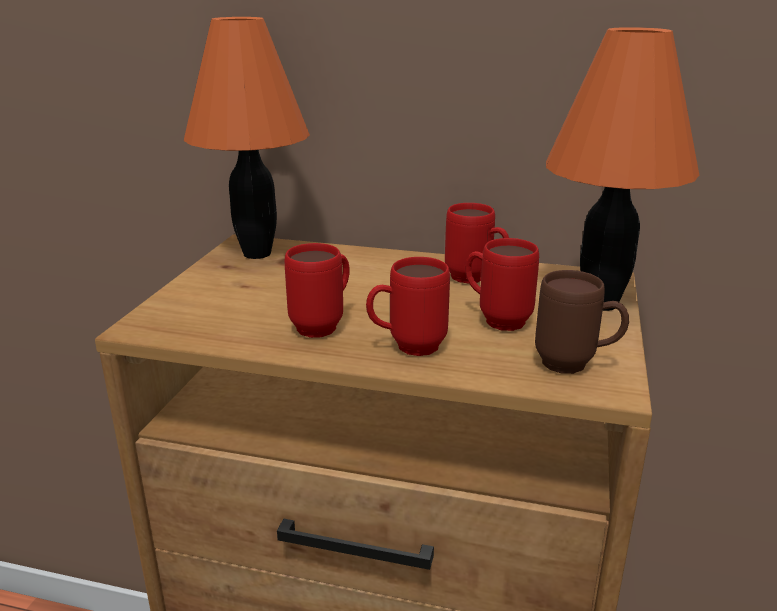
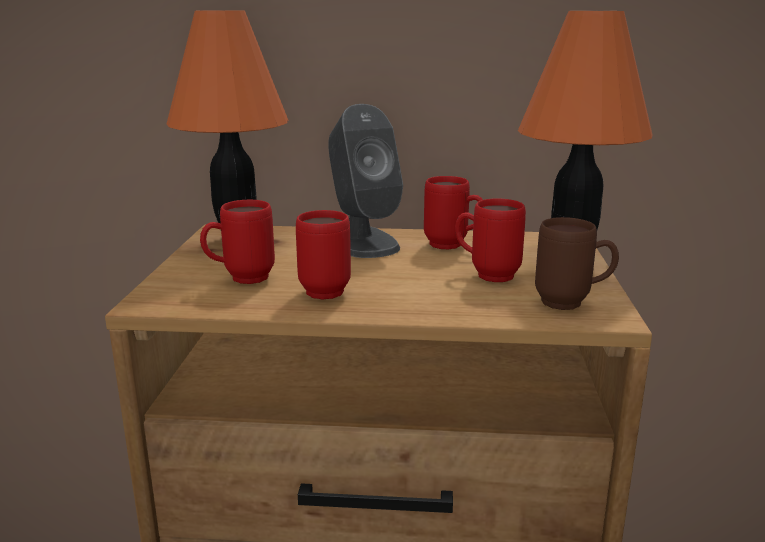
camera: 10 degrees left, 5 degrees down
(381, 268) = (362, 242): none -> grey speaker
(406, 348) = (416, 301): red mug -> red mug (240, 279)

